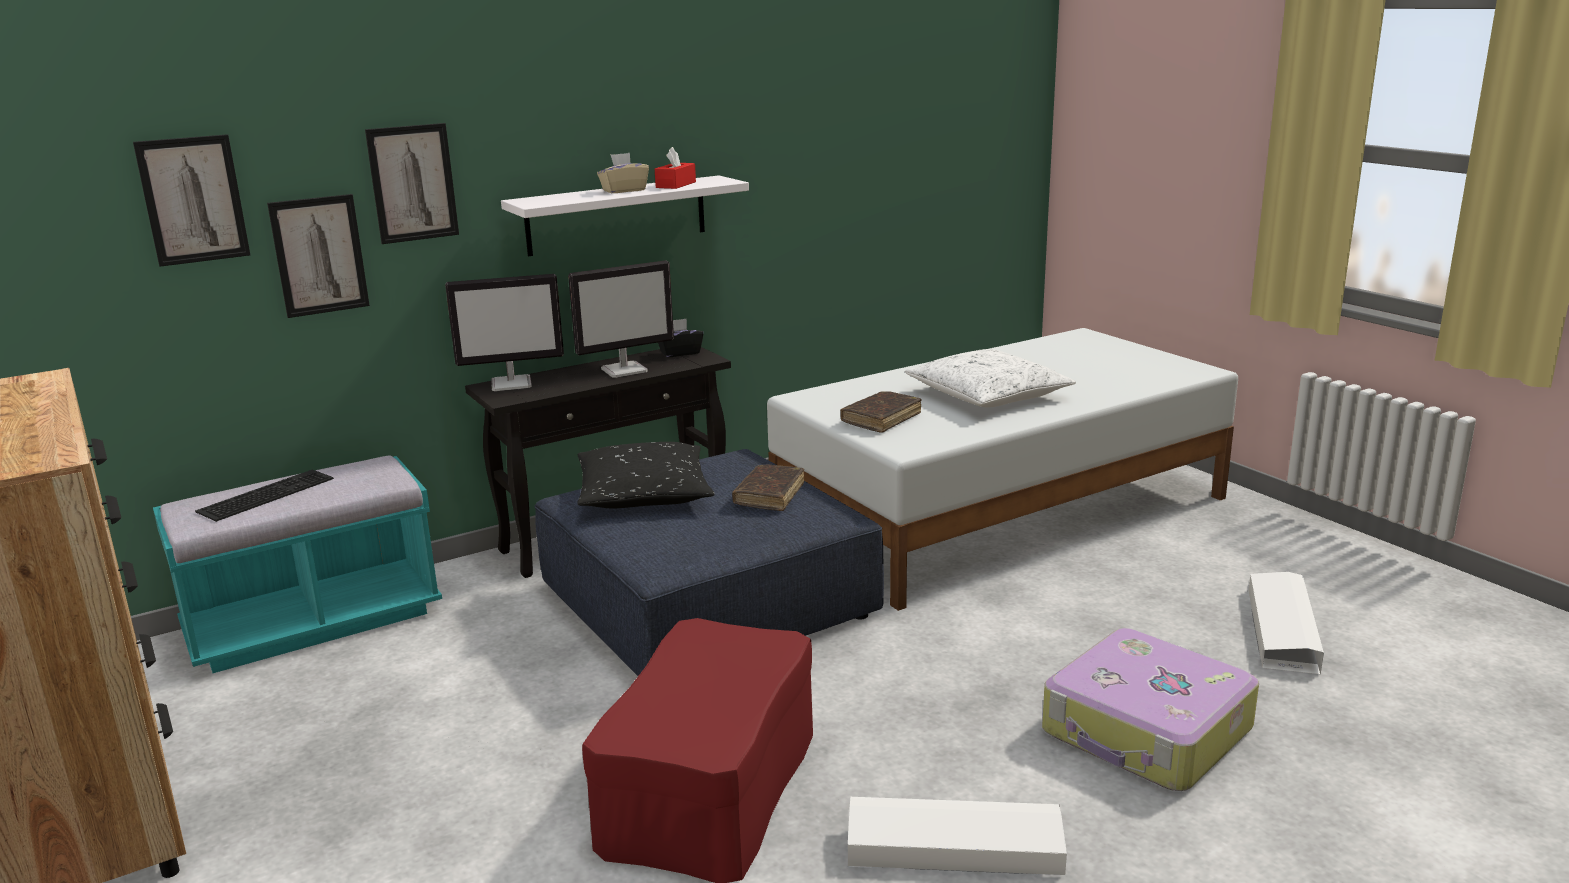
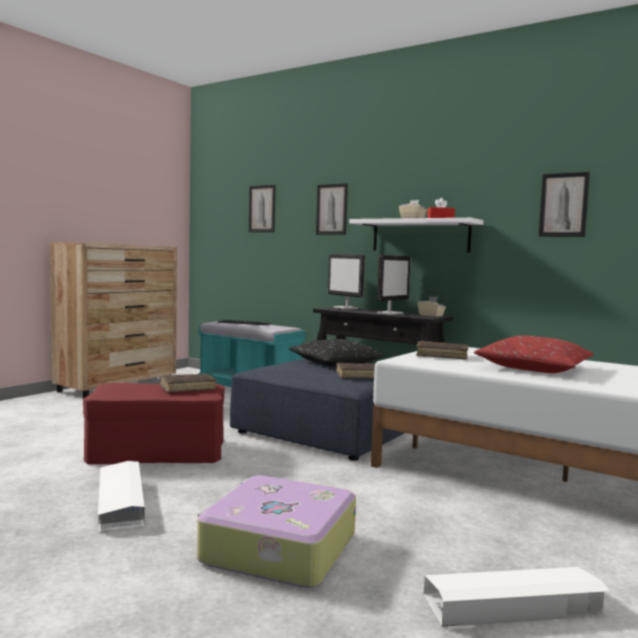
camera: 65 degrees right, 15 degrees down
(319, 255) = (295, 236): picture -> picture (563, 205)
(625, 370) = (390, 313): monitor -> monitor turned 90 degrees counterclockwise
(680, 353) = (431, 315): black tissue box -> beige tissue box
(707, 653) = (187, 388): none -> brown book
(987, 395) = (534, 368): white pillow -> red pillow

